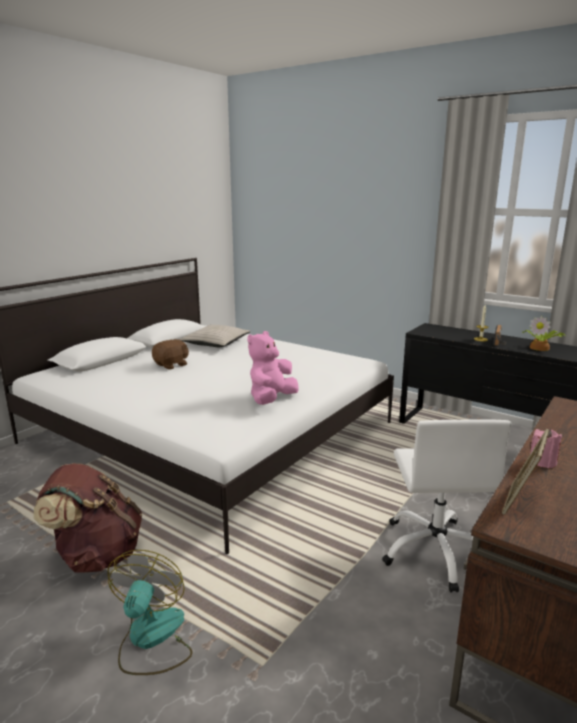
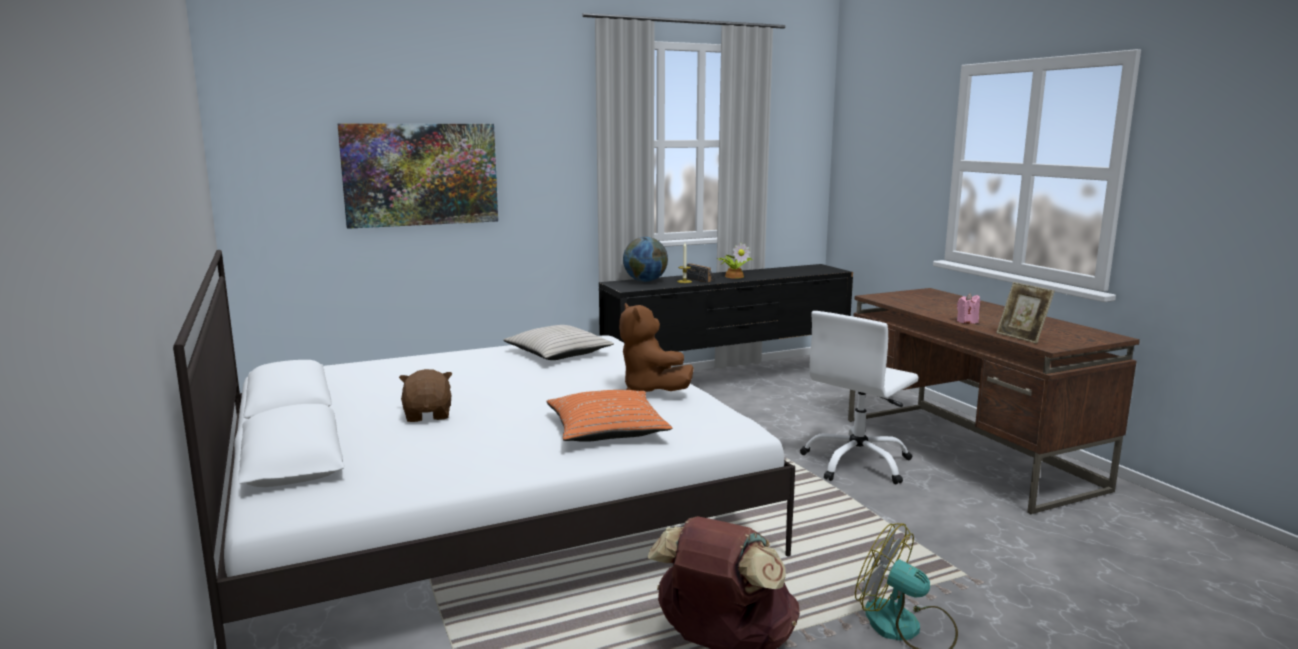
camera: 60 degrees left, 5 degrees down
(183, 405) = (607, 429): none -> orange pillow
(216, 343) = (380, 379): beige pillow -> beige pillow (558, 353)
(271, 399) = (651, 390): pink plush toy -> brown plush toy
(324, 225) = (421, 174): none -> picture
(436, 551) = (857, 463): white office chair -> white office chair turned 105 degrees clockwise
(454, 331) = (645, 281): none -> globe

